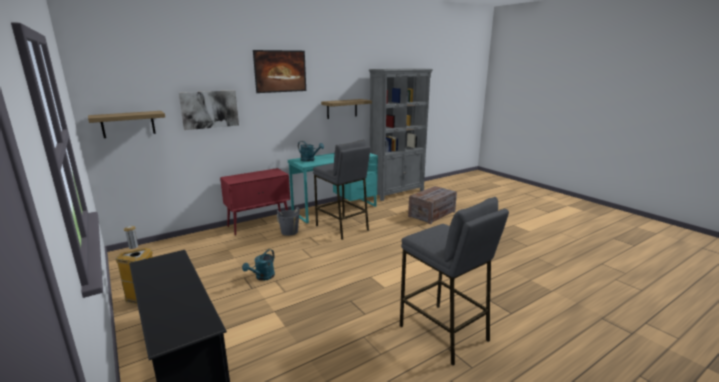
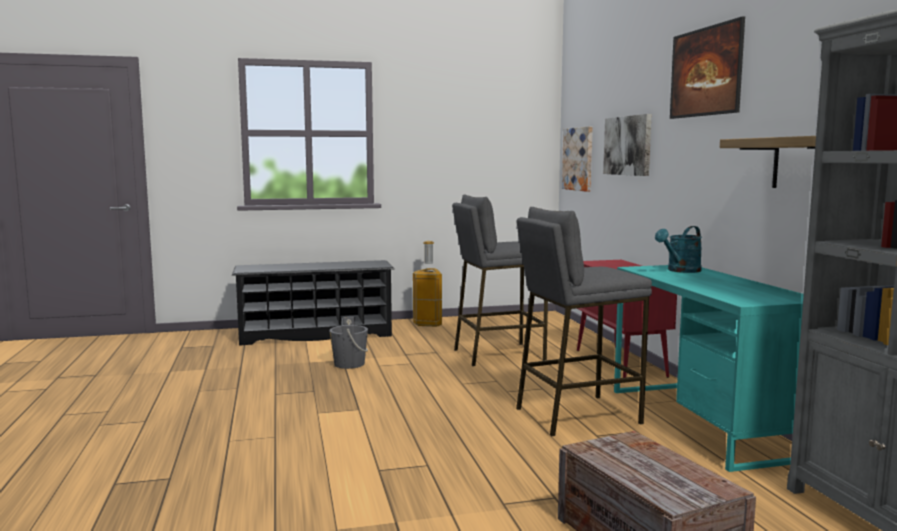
camera: 110 degrees right, 10 degrees down
(128, 124) = (578, 159): shelf -> picture
(262, 277) = (426, 358): turquoise watering can -> none
(289, 232) = (575, 378): grey bucket -> grey bucket (349, 364)
(444, 333) = (169, 425): grey stool -> grey stool (498, 354)

